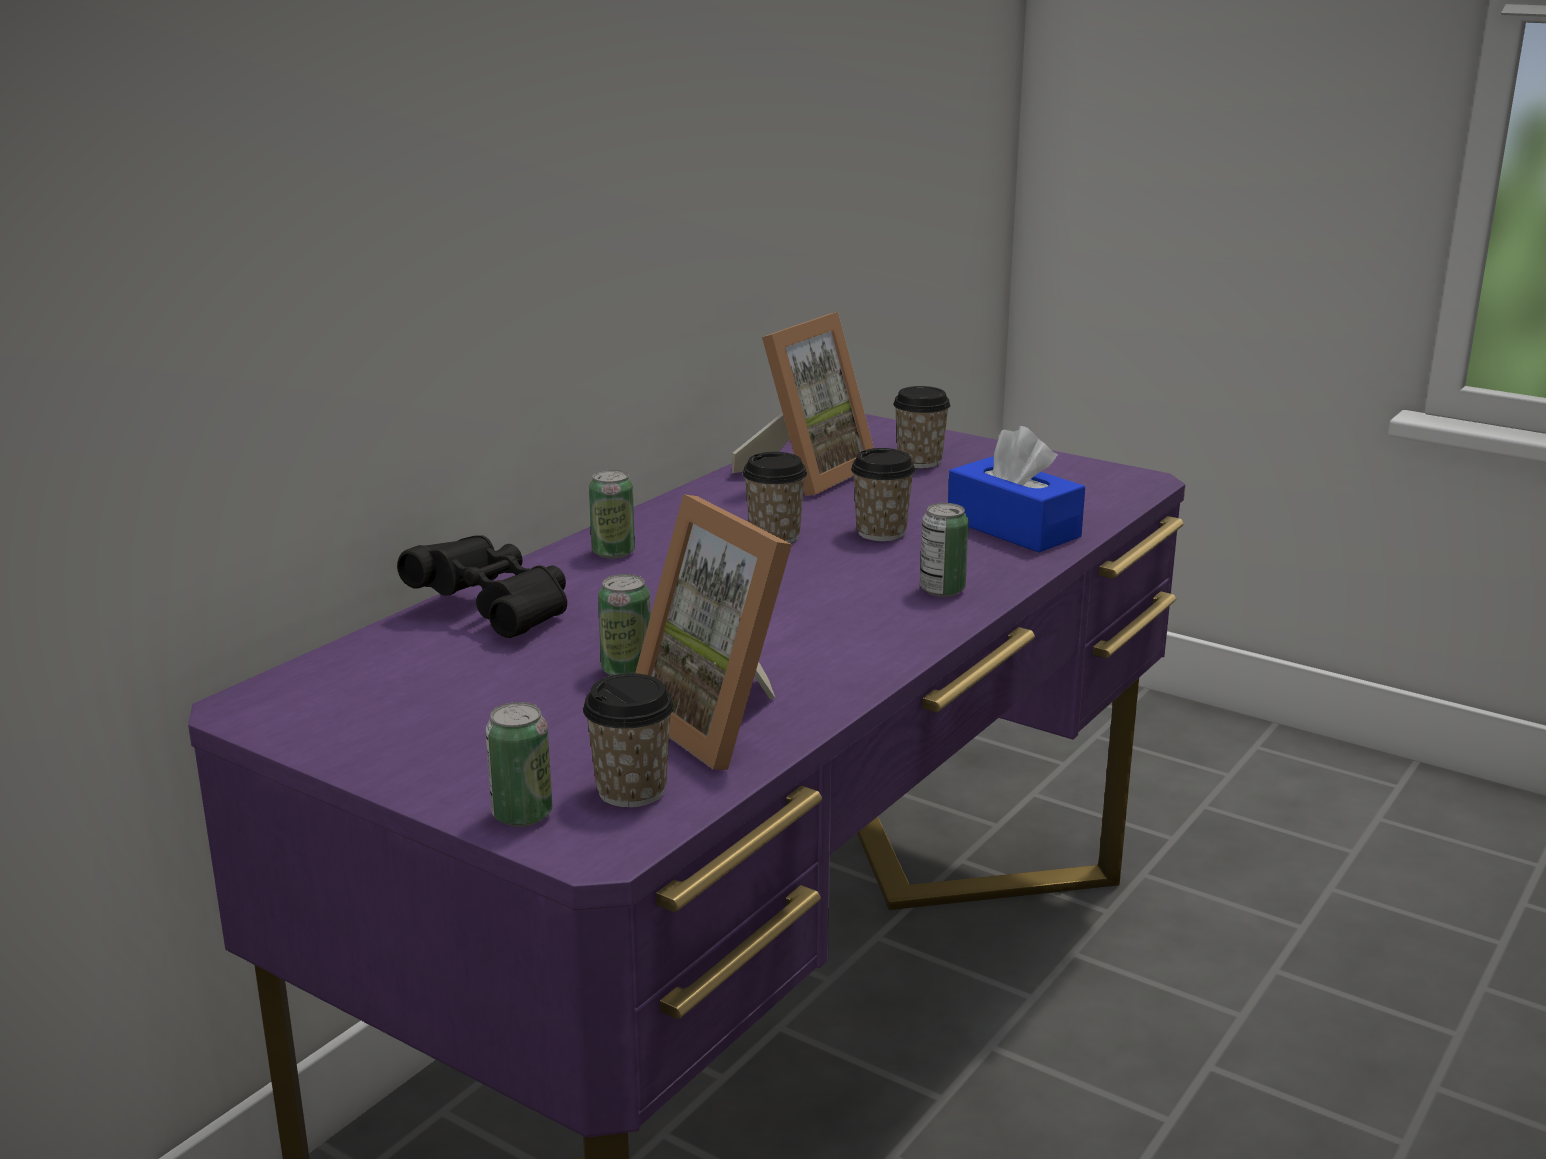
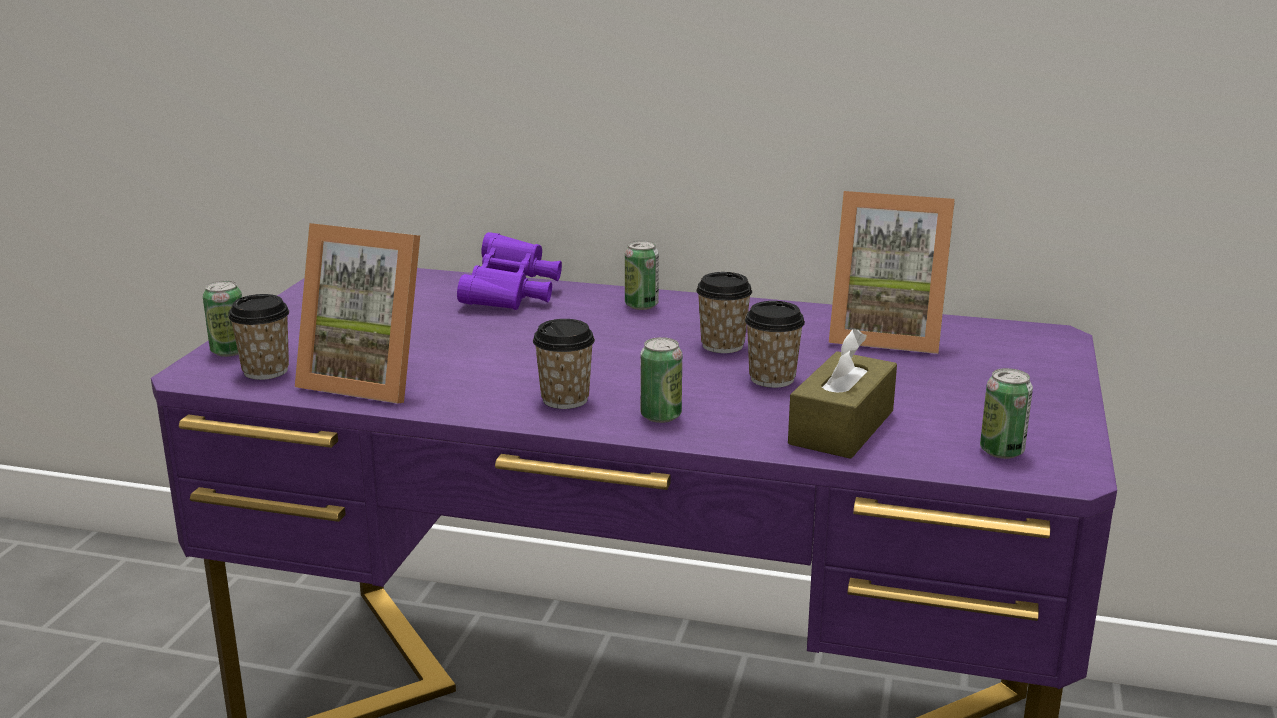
camera: 70 degrees right, 0 degrees up
(496, 612) = (511, 295): black binoculars -> purple binoculars
(626, 670) = (439, 342): can -> can (1001, 451)
(725, 722) = (370, 380): picture frame -> picture frame turned 105 degrees counterclockwise
(919, 461) = (978, 370): cup -> cup (565, 399)
(1013, 528) = (841, 427): blue tissue box -> brown tissue box

